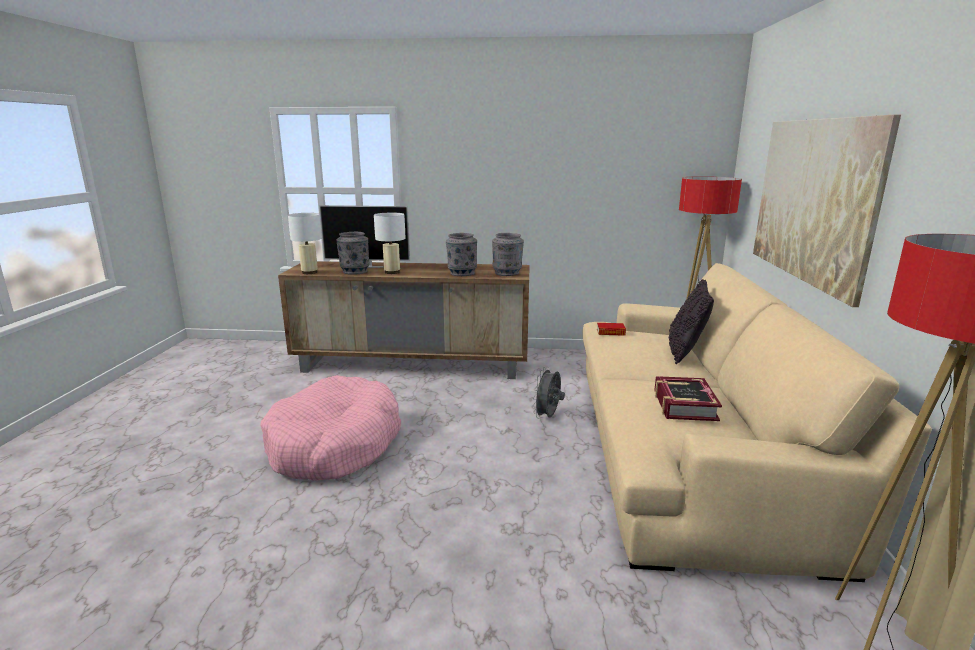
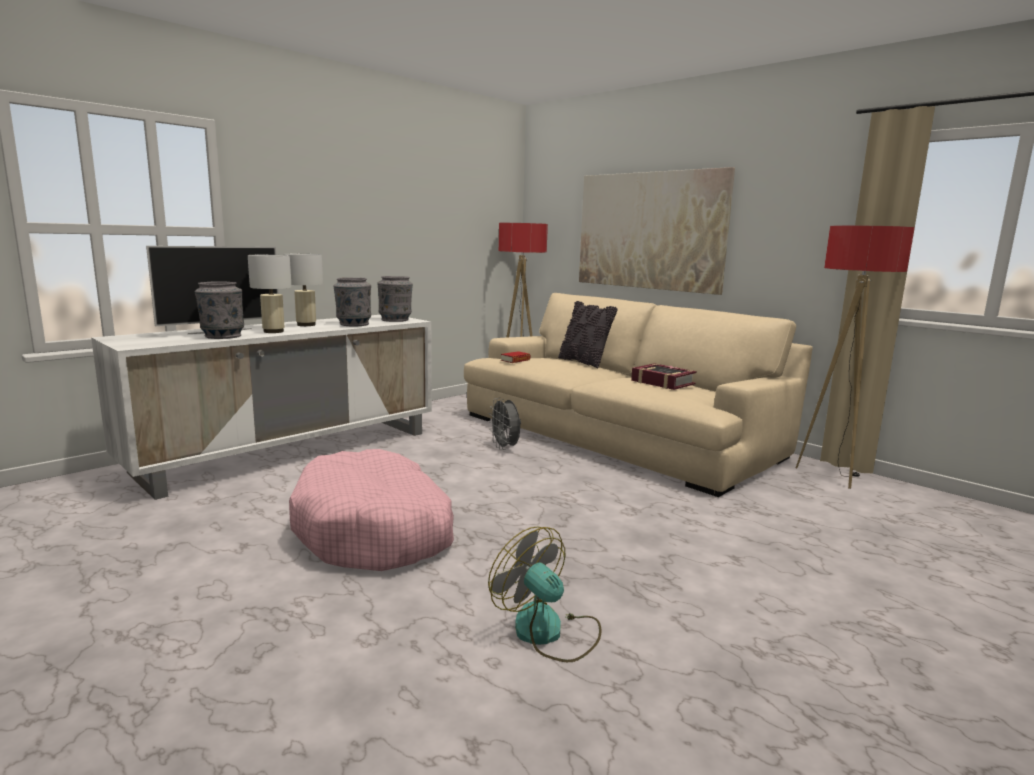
camera: 50 degrees left, 5 degrees down
(253, 577) = (548, 632): none -> fan
(309, 272) = (159, 343): white table lamp -> white table lamp (306, 325)
(413, 363) = (291, 451): brown tv stand -> white tv stand

